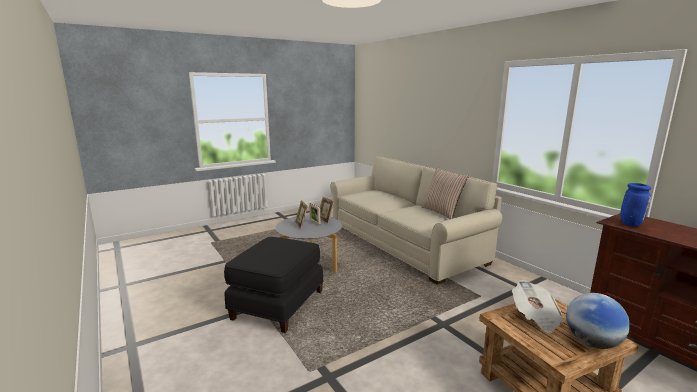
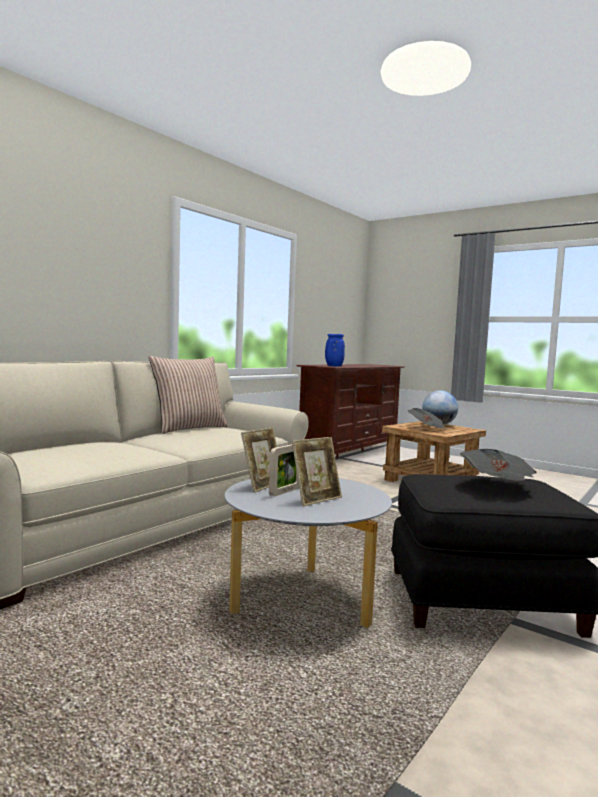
camera: 110 degrees left, 10 degrees down
(271, 250) = (497, 485): none -> newspaper

